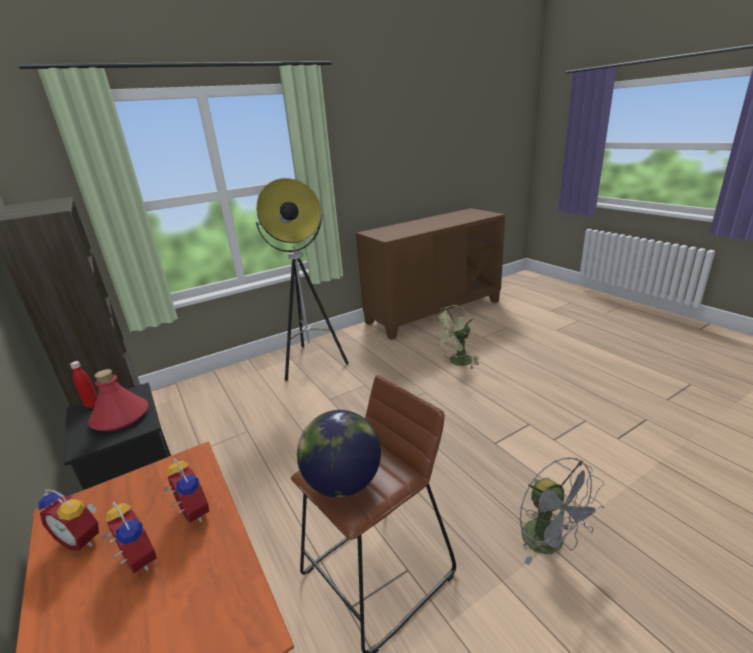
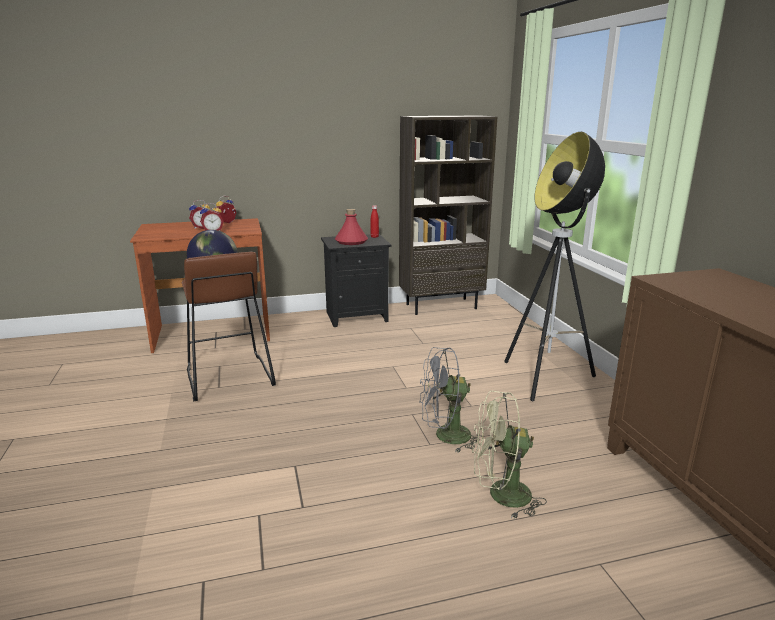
camera: 105 degrees right, 5 degrees down
(457, 362) = (500, 496): green fan -> green fan turned 75 degrees counterclockwise
(550, 544) = (160, 450): grey fan -> grey fan (445, 437)

